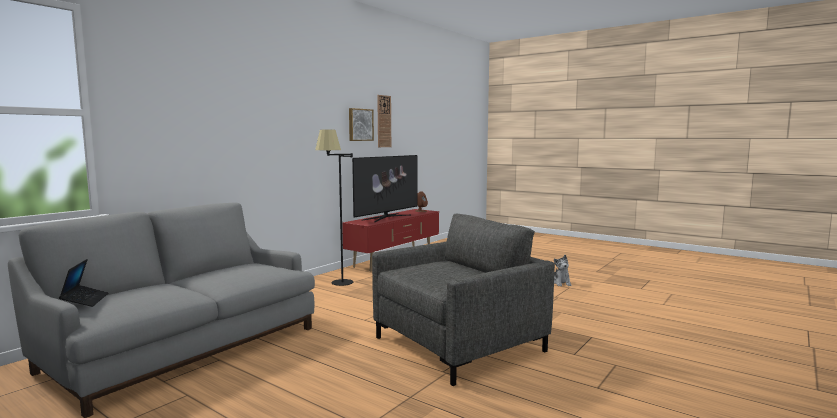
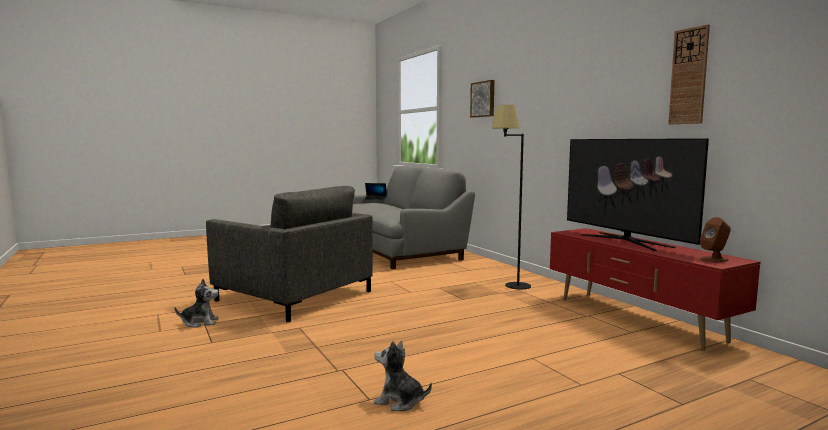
camera: 115 degrees right, 0 degrees up
(360, 124) = (635, 89): picture -> picture (483, 99)
(459, 345) = (294, 296): grey armchair -> grey armchair turned 45 degrees counterclockwise
(575, 357) = (200, 322): none -> plush toy

